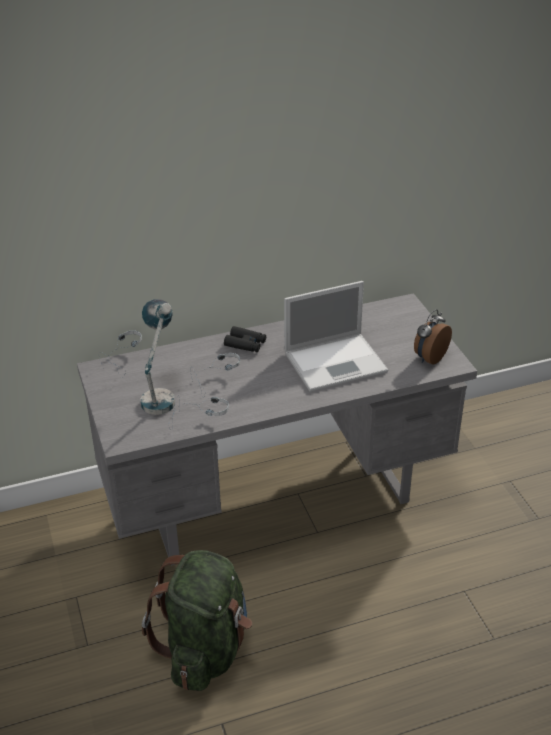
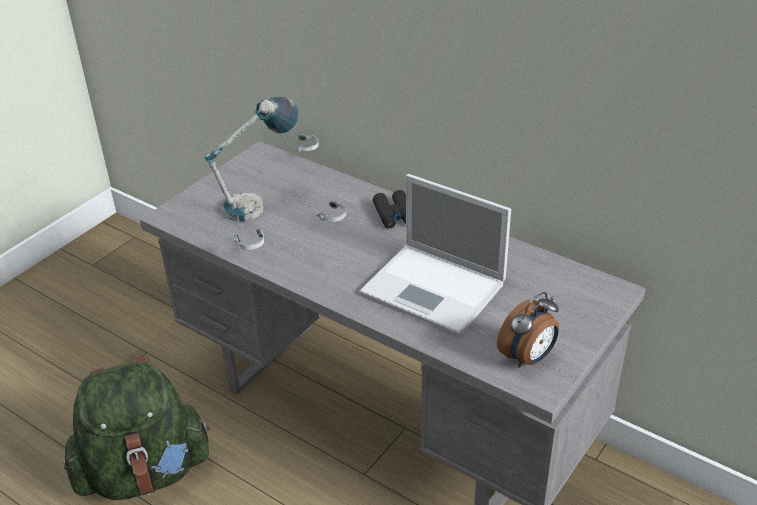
camera: 55 degrees right, 0 degrees up
(429, 357) = (528, 358): alarm clock -> alarm clock turned 135 degrees clockwise

